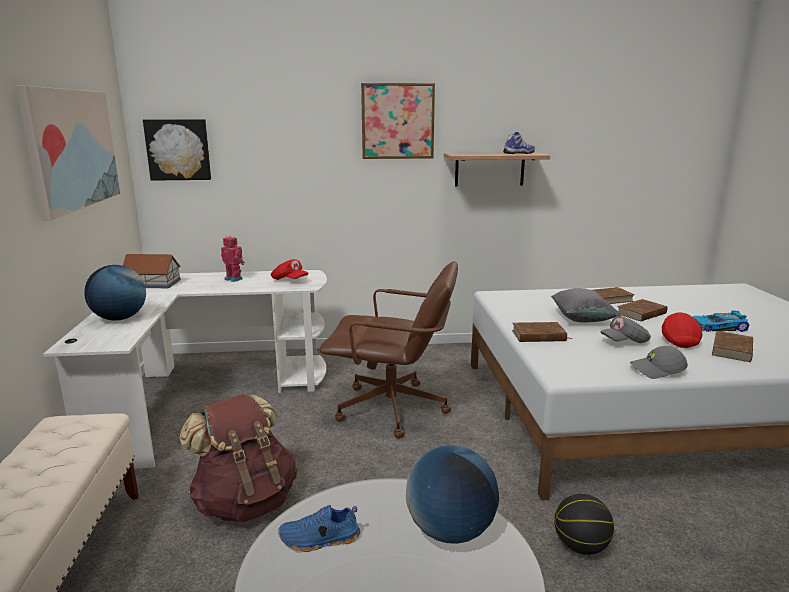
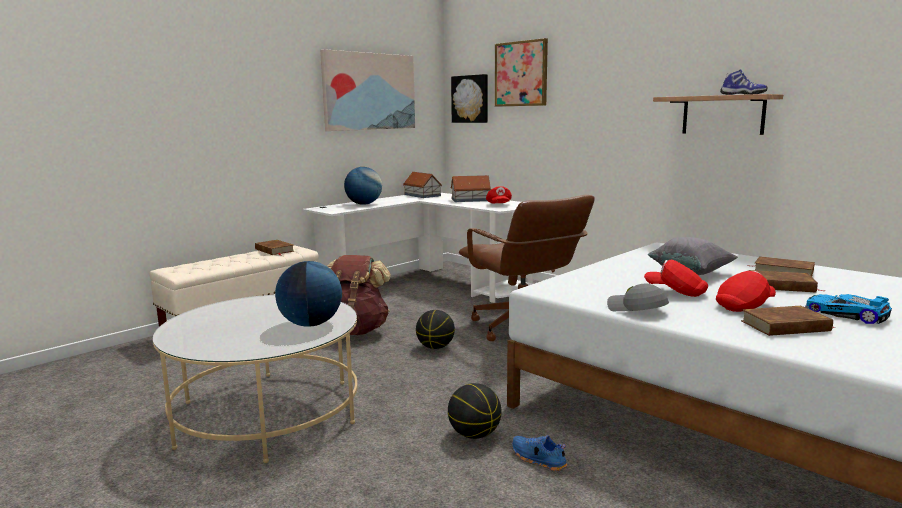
camera: 50 degrees right, 5 degrees down
(234, 279) = (470, 199): toy robot -> toy house
(319, 540) = (264, 305): blue shoe -> blue shoe (537, 459)
(369, 472) = (435, 347): none -> basketball
(397, 121) = (629, 66): picture -> picture (521, 74)
(539, 336) = (607, 271): brown book -> brown book (274, 250)
(624, 342) = (676, 292): grey cap -> red cap

